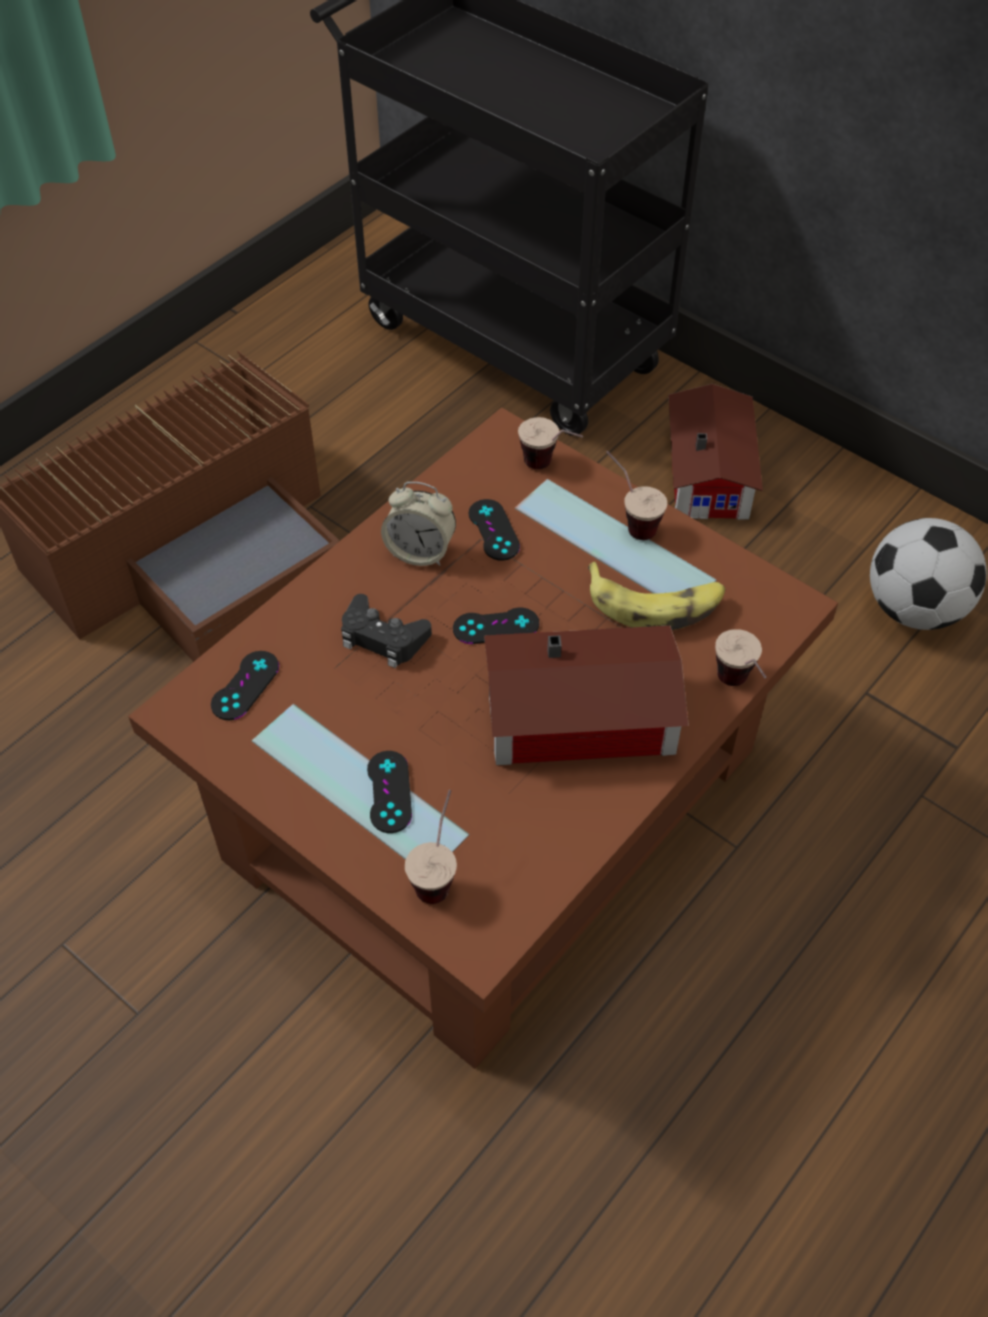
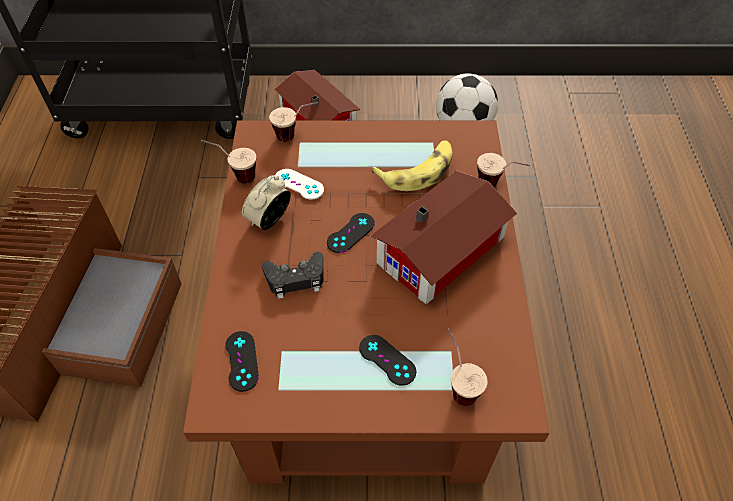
camera: 40 degrees left, 0 degrees up
(420, 552) = (269, 220): alarm clock -> alarm clock turned 150 degrees clockwise
(494, 530) = (299, 184): black game controller -> white game controller
(629, 521) = (363, 139): cup -> cup (234, 176)

